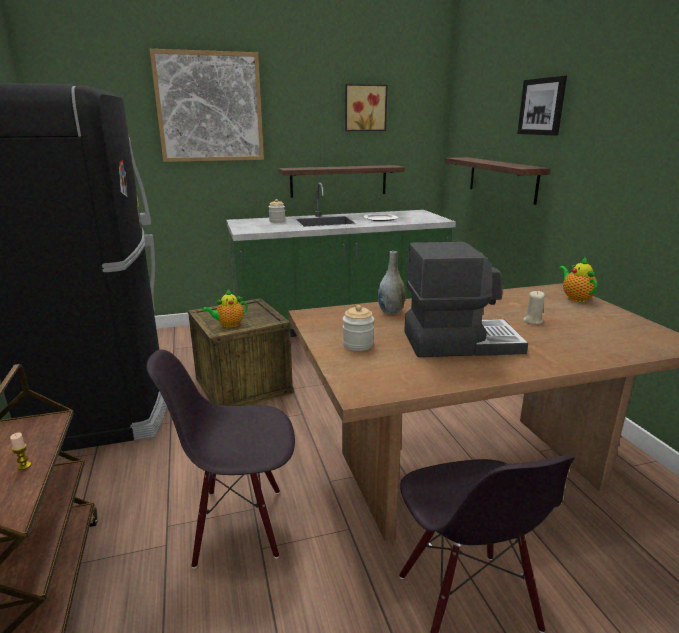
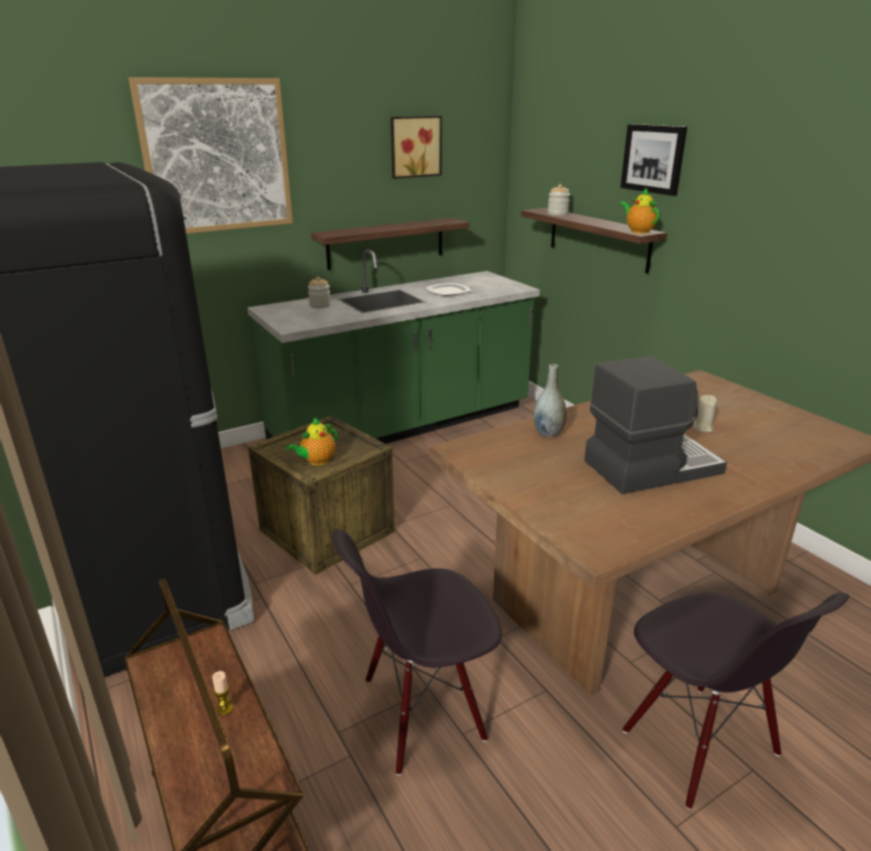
camera: 15 degrees left, 5 degrees up
(358, 344) = (547, 486): jar -> jar (557, 214)
(575, 298) = (724, 390): teapot -> teapot (638, 231)

